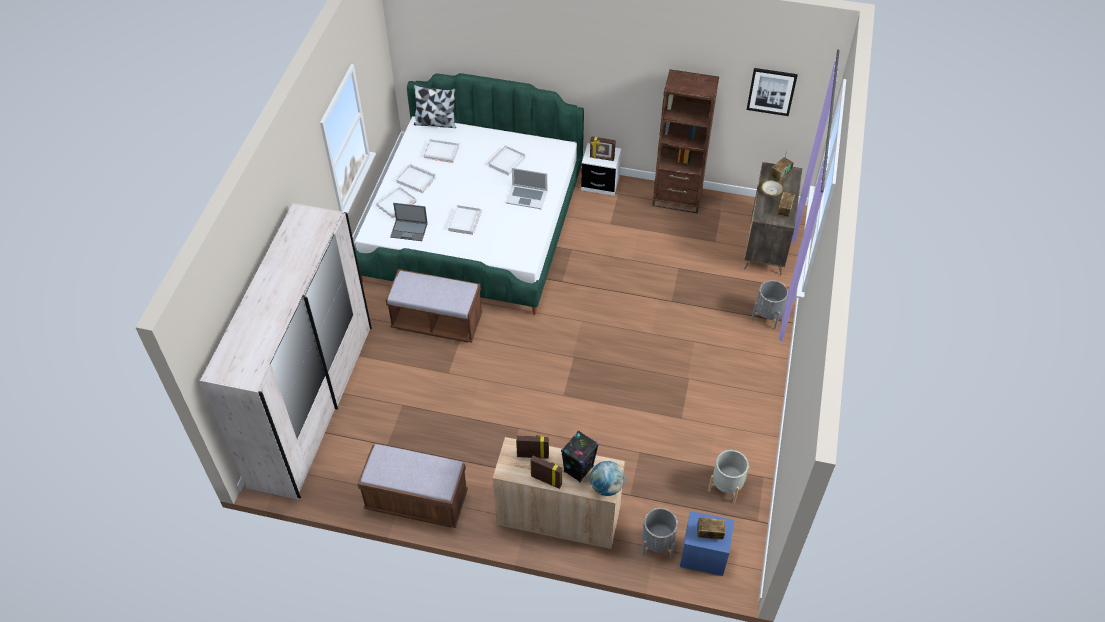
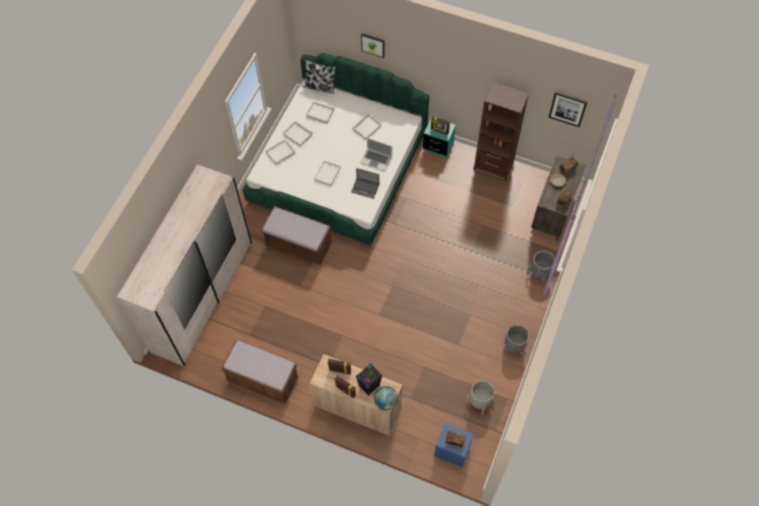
camera: 10 degrees right, 10 degrees up
(409, 230) = (286, 176): laptop -> laptop (365, 188)
(504, 47) = (373, 44): none -> picture
(600, 184) = (438, 146): white nightstand -> turquoise nightstand
(657, 543) = (422, 436): grey planter -> grey planter (514, 346)

